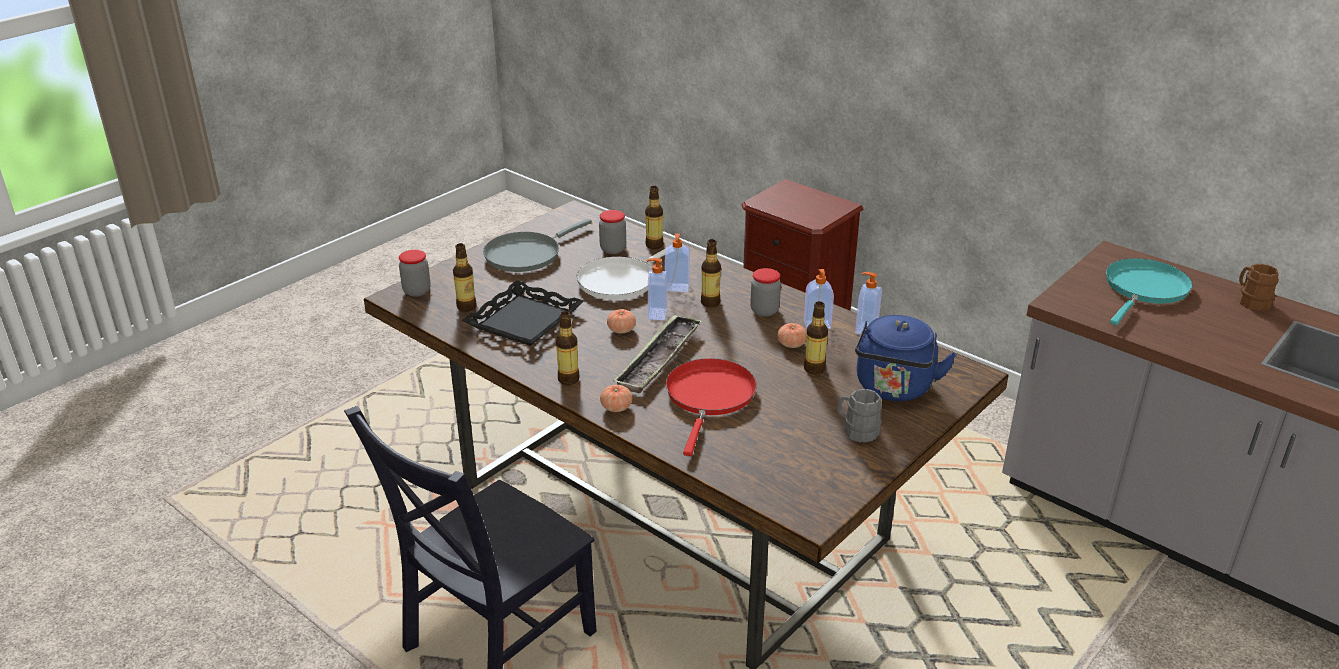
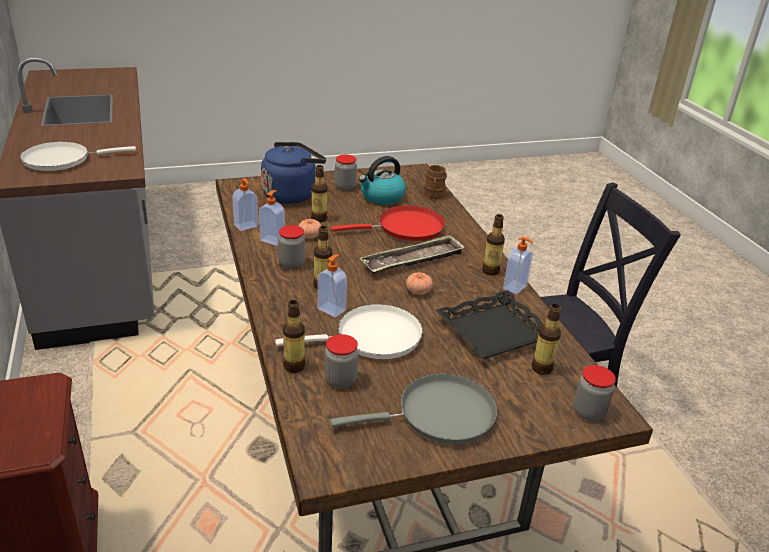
camera: 150 degrees left, 0 degrees up
(616, 407) = (471, 243): tomato -> none
(656, 314) = (376, 293): soap dispenser -> soap dispenser (515, 287)
(709, 397) = (405, 228): red frying pan -> red frying pan turned 150 degrees counterclockwise
(792, 434) = (382, 197): none -> kettle
(856, 431) = (345, 187): grey mug -> jar
(1144, 289) = (62, 160): turquoise frying pan -> white frying pan
(1250, 301) = (30, 137): brown mug -> brown mug (433, 196)

